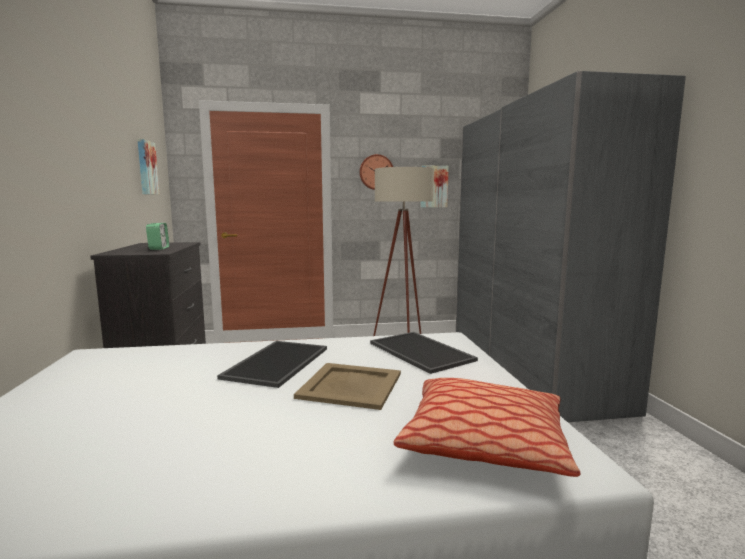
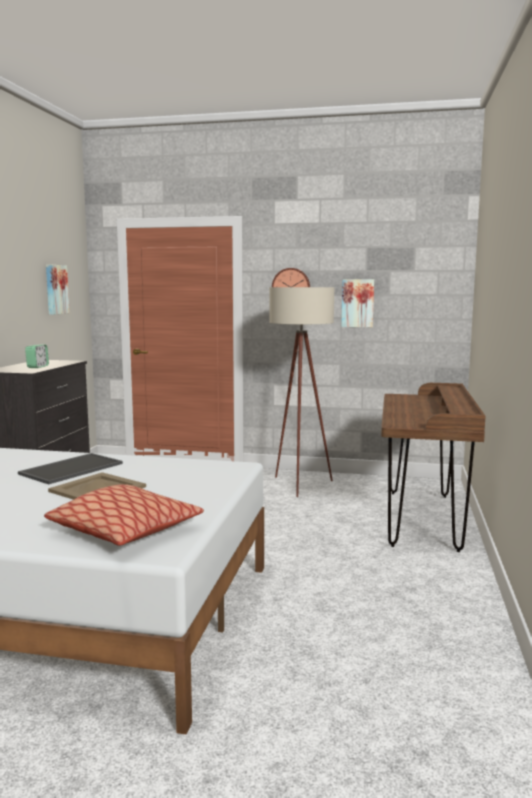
camera: 20 degrees right, 0 degrees up
(422, 351) = (193, 474): tray -> none
(528, 366) = (422, 519): grey wardrobe -> brown desk

